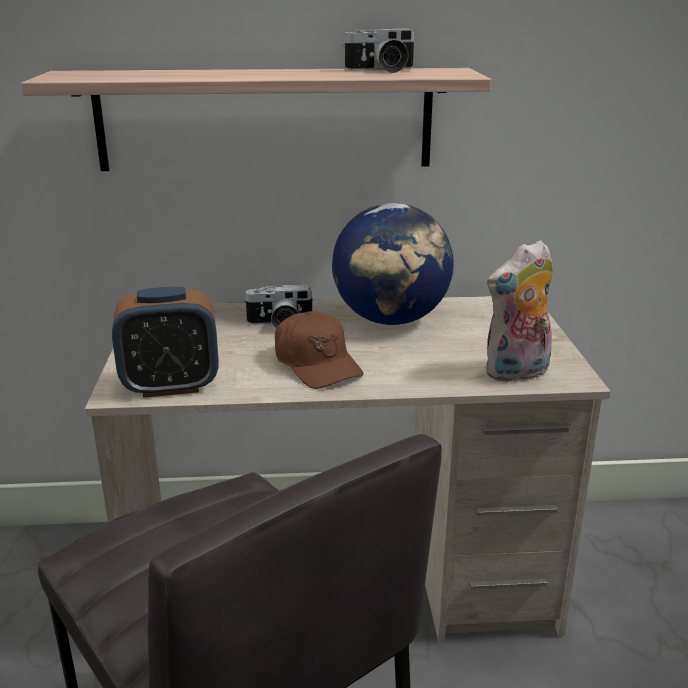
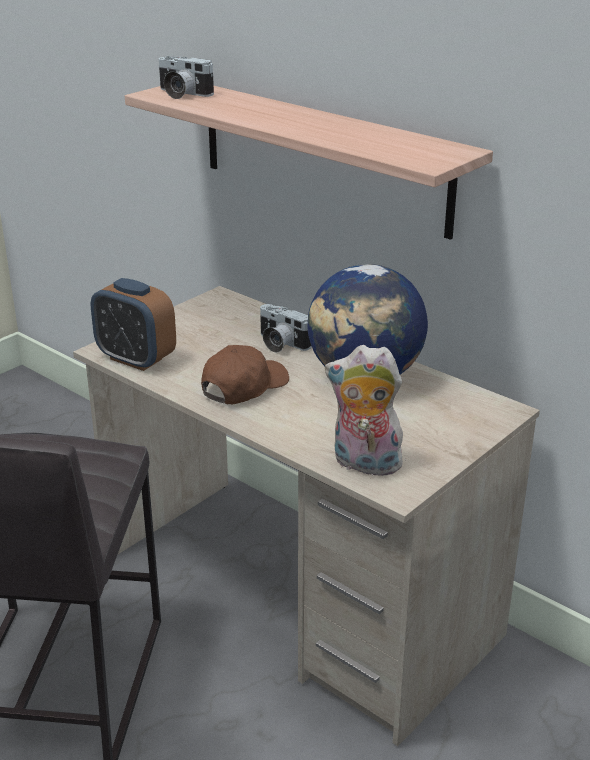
camera: 45 degrees right, 5 degrees up
(317, 364) = (244, 387): brown cap -> brown cap turned 150 degrees counterclockwise
(381, 71) = (391, 138): camera -> camera (182, 94)

